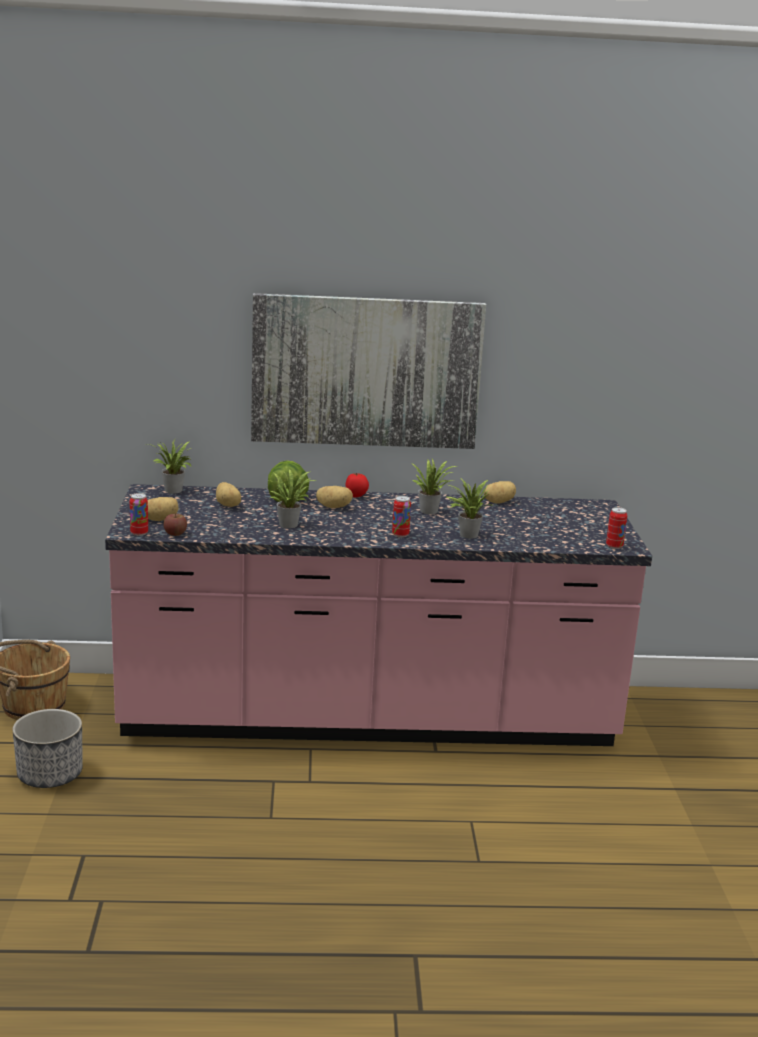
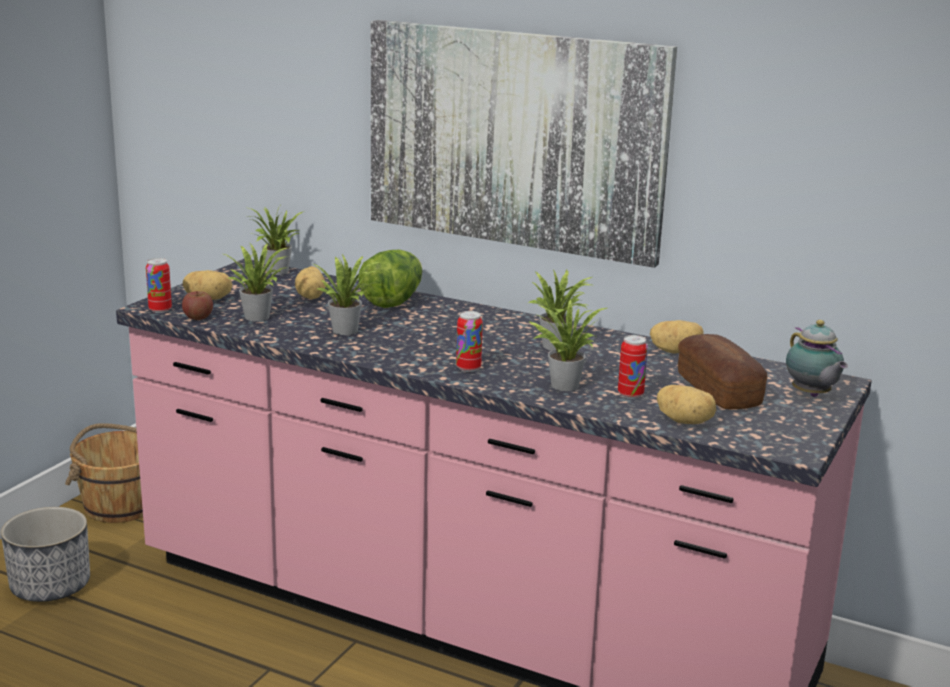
camera: 30 degrees right, 0 degrees up
(215, 525) = (259, 316): none -> potted plant
(334, 507) = (437, 320): potato -> potato (685, 421)
(356, 496) = (486, 312): tomato -> none
(551, 521) = (718, 391): none -> bread
(599, 515) = (811, 395): none -> teapot
(614, 546) = (771, 444): can -> can (630, 394)

